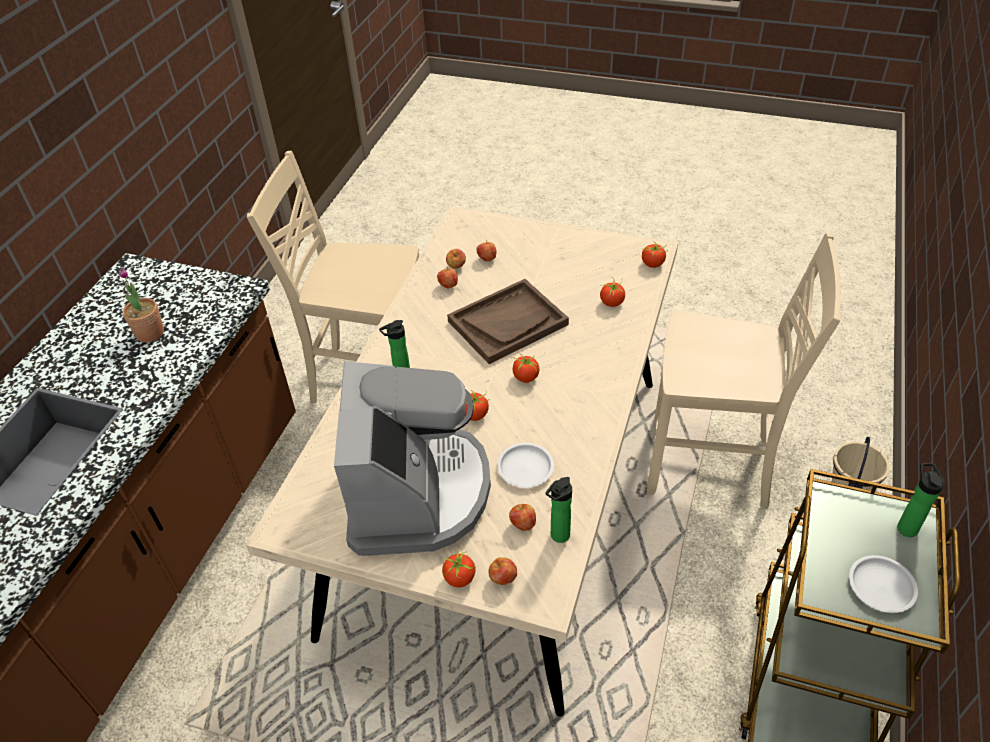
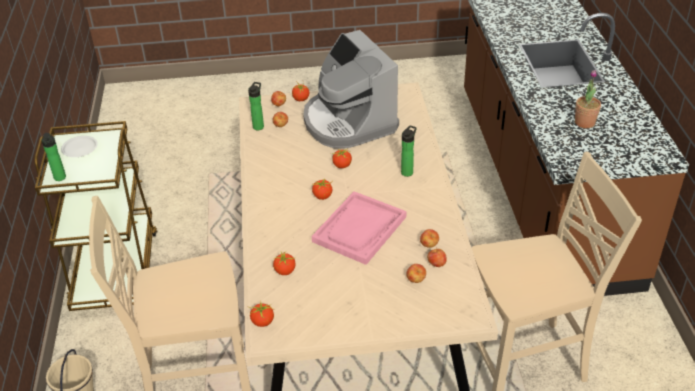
camera: 155 degrees right, 5 degrees down
(508, 323) = (359, 229): brown tray -> pink tray
(526, 468) = (293, 149): white plate -> none

